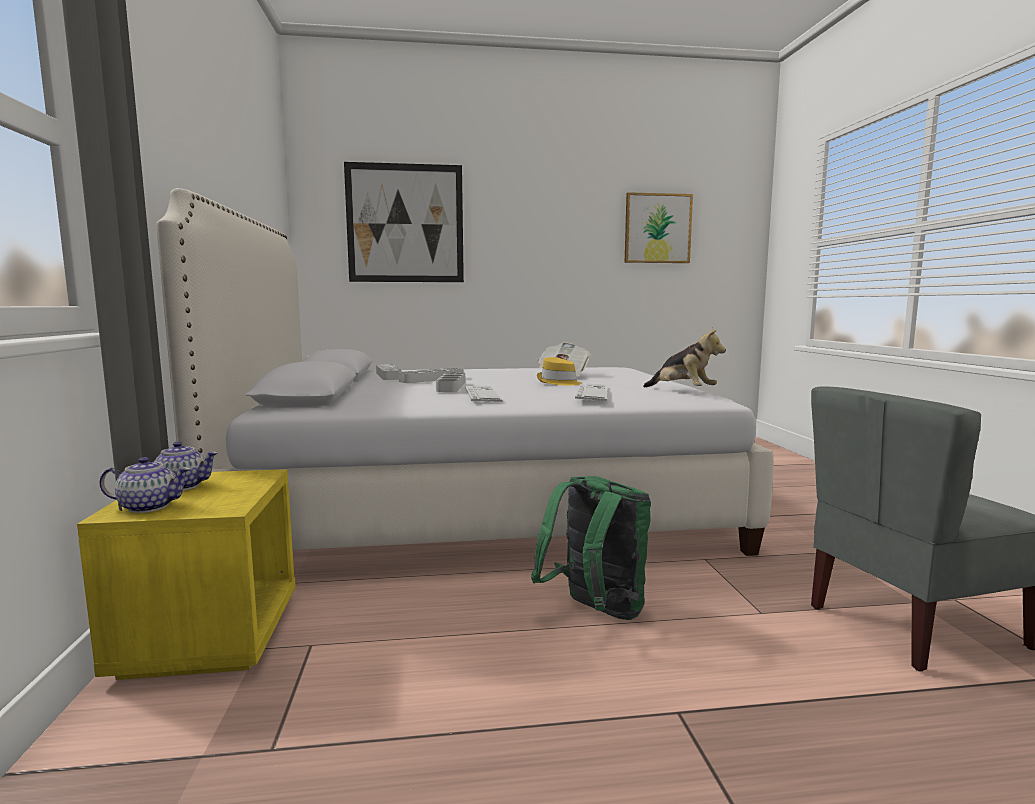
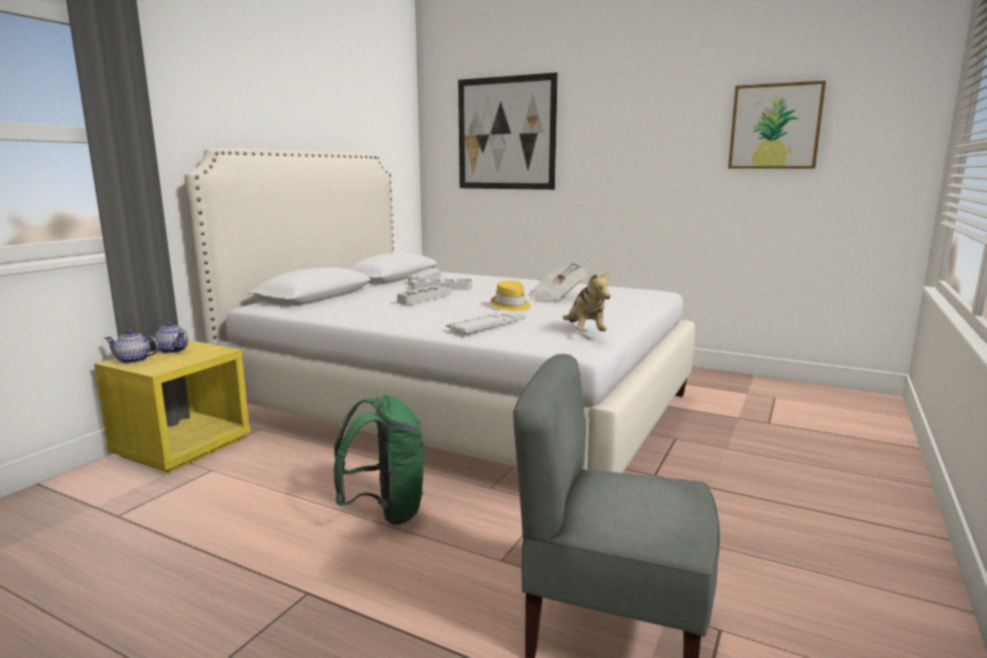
camera: 35 degrees right, 5 degrees up
(148, 506) = (134, 360): teapot -> teapot turned 150 degrees clockwise
(482, 395) = (413, 311): keyboard -> none

